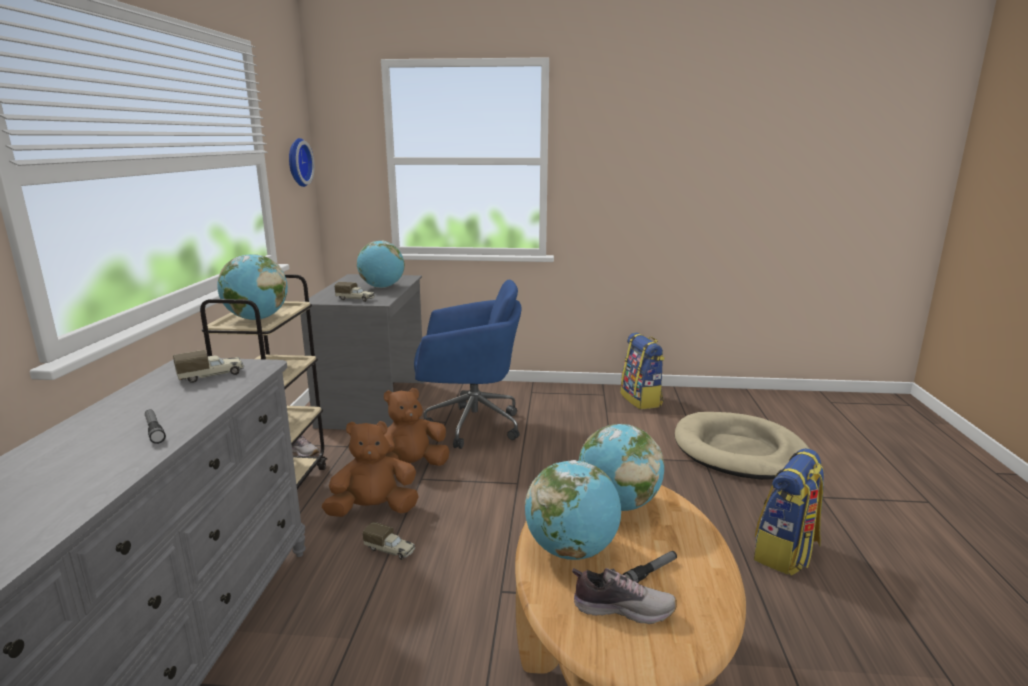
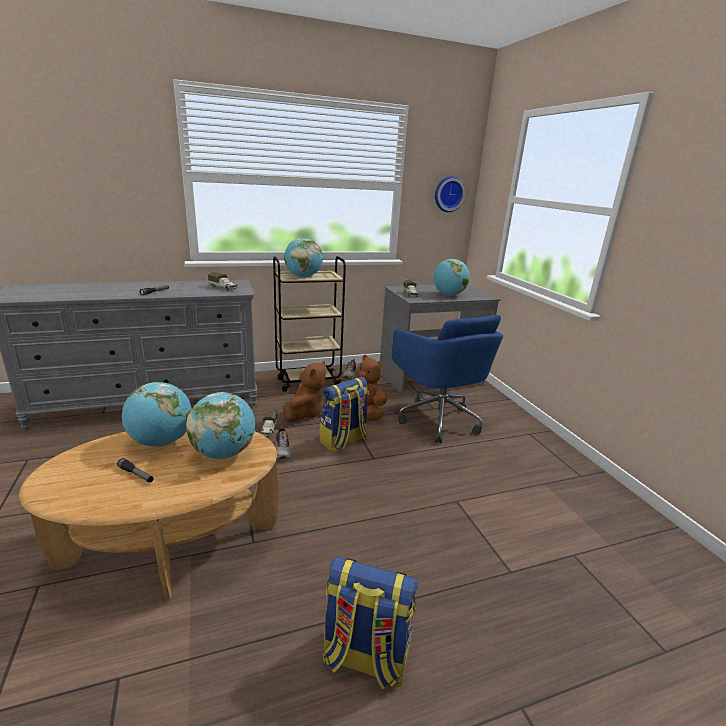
camera: 65 degrees right, 5 degrees up
(373, 510) = (305, 413): brown plush toy -> brown plush toy turned 60 degrees clockwise
(622, 608) = (98, 467): shoe -> shoe (283, 450)
(641, 400) = (603, 504): backpack -> backpack (343, 441)
(739, 451) = (566, 605): beige dog bed -> none

